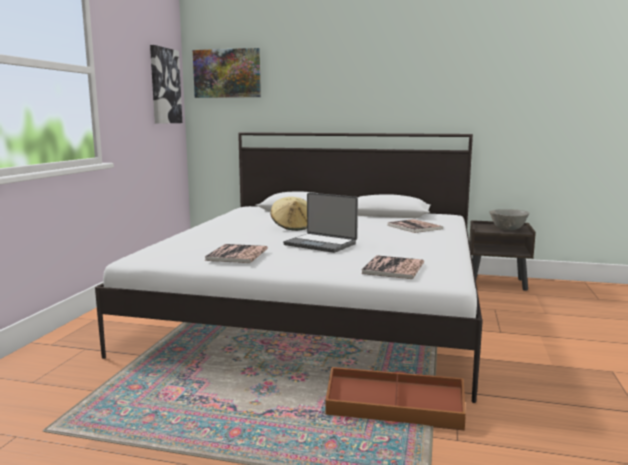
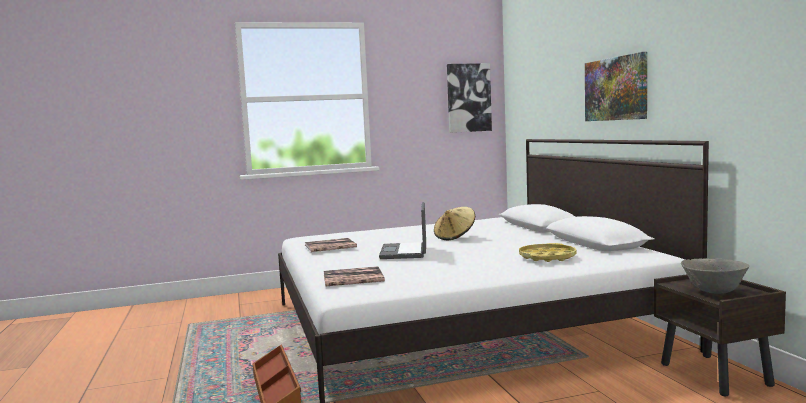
camera: 60 degrees right, 5 degrees down
(227, 73) = (525, 79): picture -> picture (616, 89)
(414, 227) = (547, 257): book -> yellow tray

